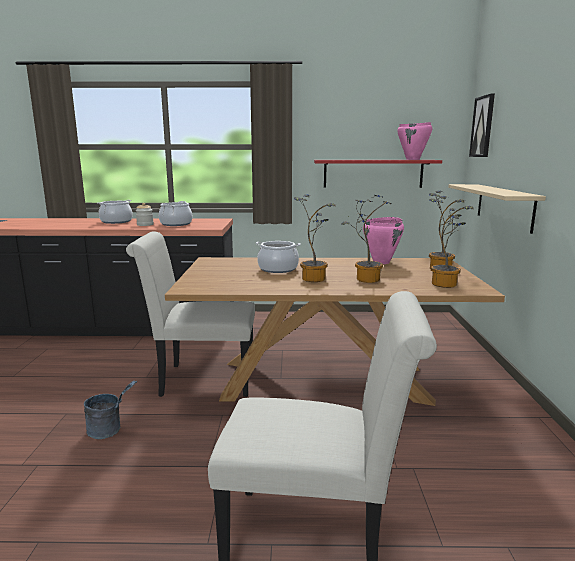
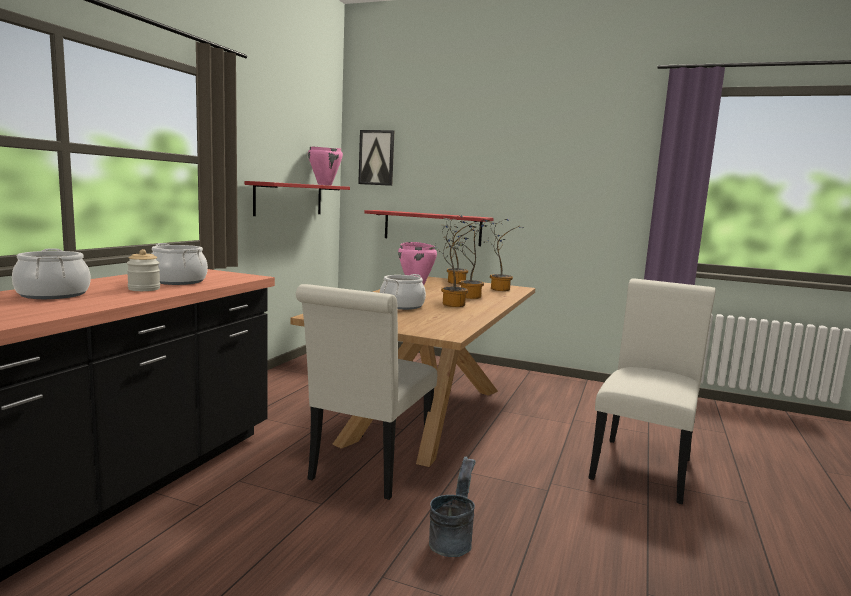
camera: 70 degrees left, 5 degrees down
(504, 206) = (432, 228): beige shelf -> red shelf

